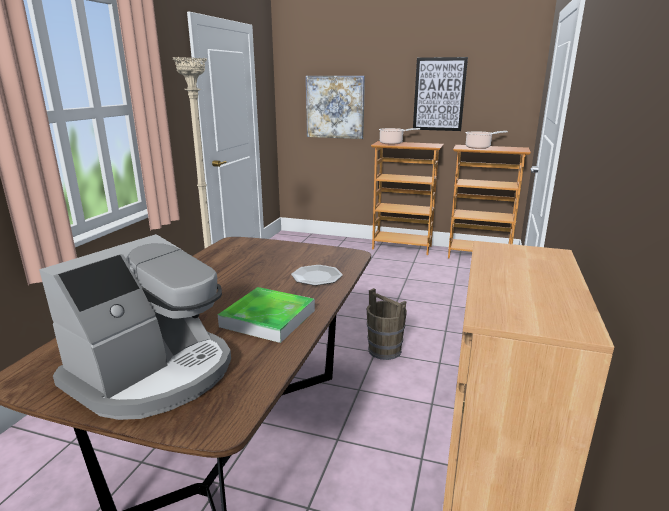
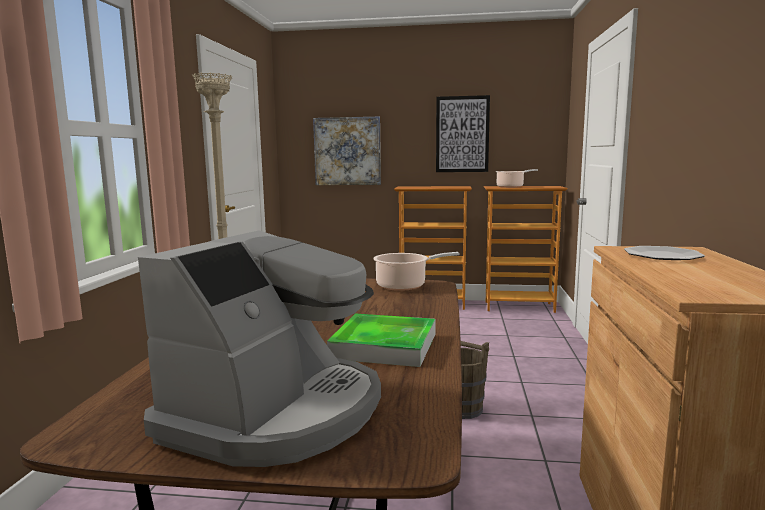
camera: 10 degrees left, 10 degrees down
(316, 276) = (410, 305): plate -> plate (662, 255)
(392, 143) = (416, 187): cooking pot -> cooking pot (404, 286)

